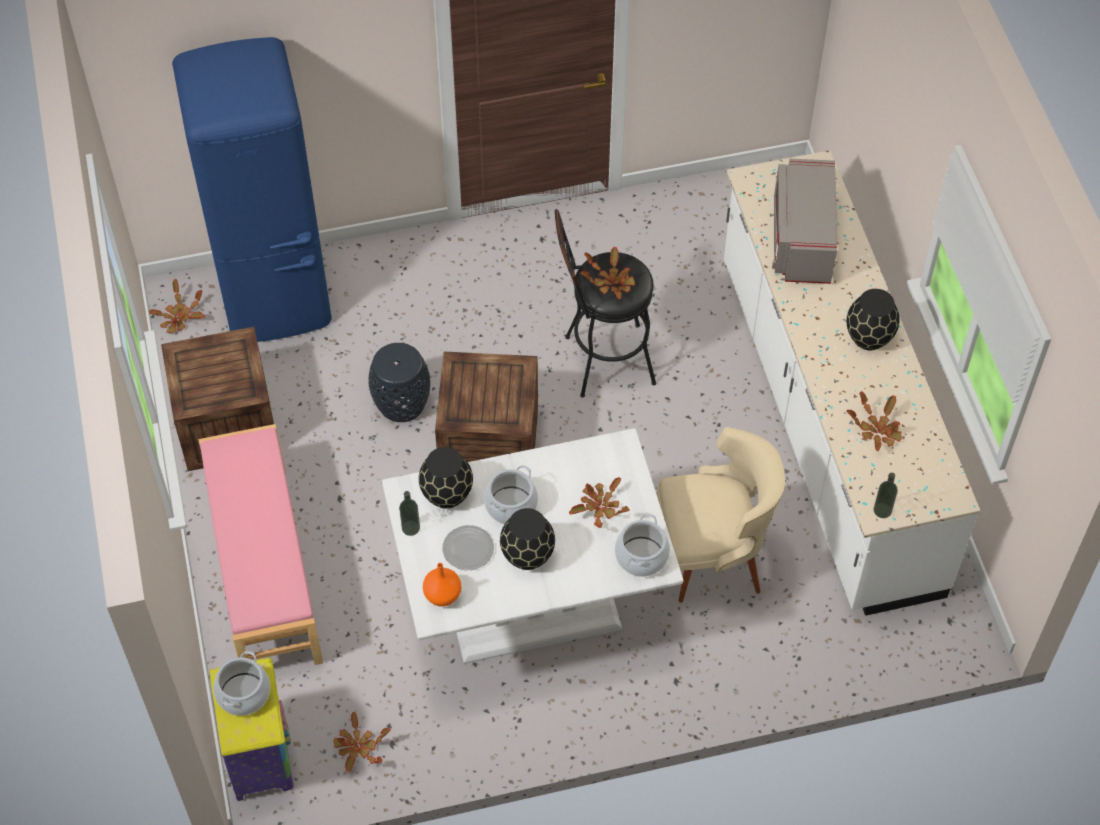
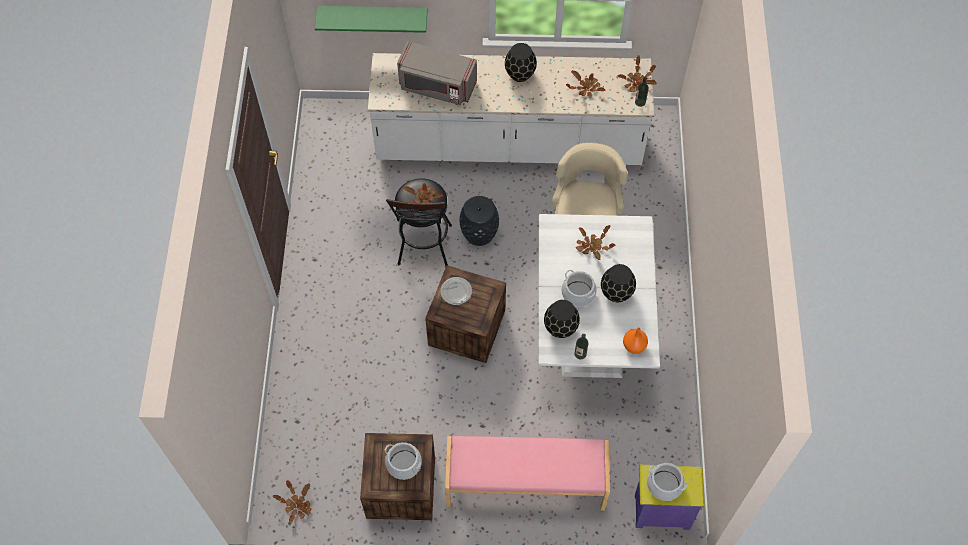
camera: 75 degrees left, 5 degrees up
(277, 300) = (305, 435): blue fridge -> none
(358, 747) = (666, 450): potted plant -> potted plant (636, 82)
(401, 403) = (419, 373): black stool -> black stool (479, 233)
(468, 549) = (604, 325): plate -> plate (456, 292)
(642, 556) = (631, 233): cooking pot -> cooking pot (404, 464)
(869, 115) = (373, 16): none -> green shelf

